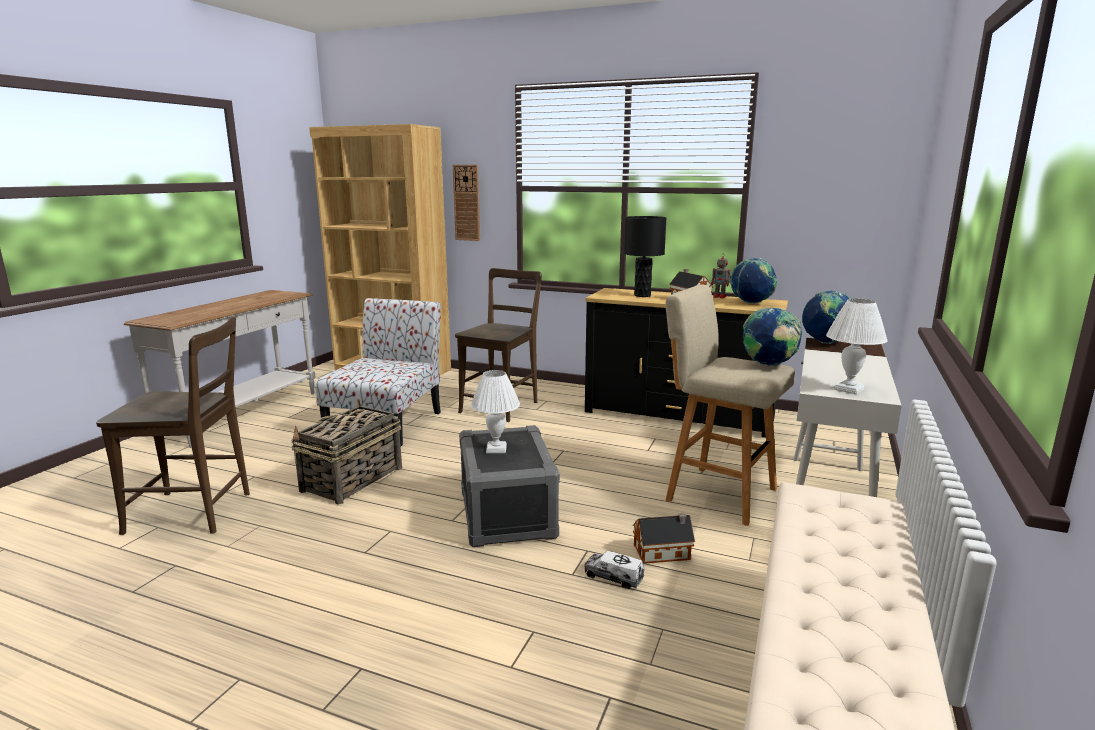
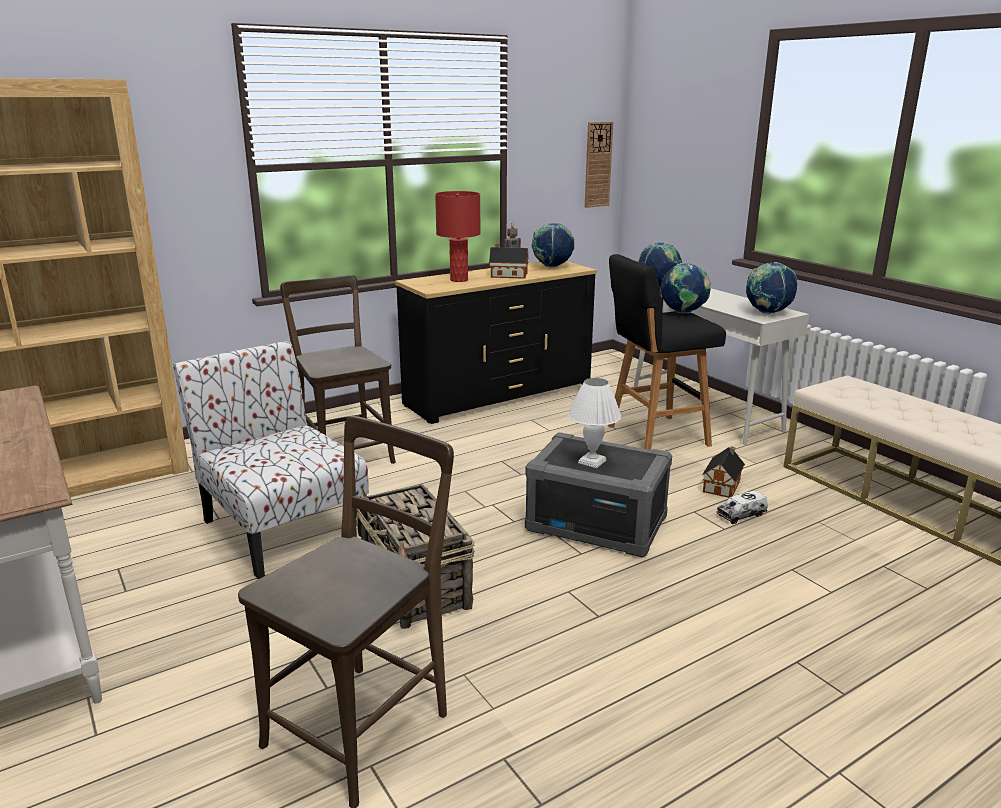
camera: 55 degrees left, 5 degrees up
(467, 203) = (169, 195): wall clock -> wall clock (598, 164)
(642, 295) = (459, 280): black table lamp -> red table lamp
(717, 493) = (654, 436): beige stool -> black stool
(848, 389) = (767, 313): white table lamp -> globe

